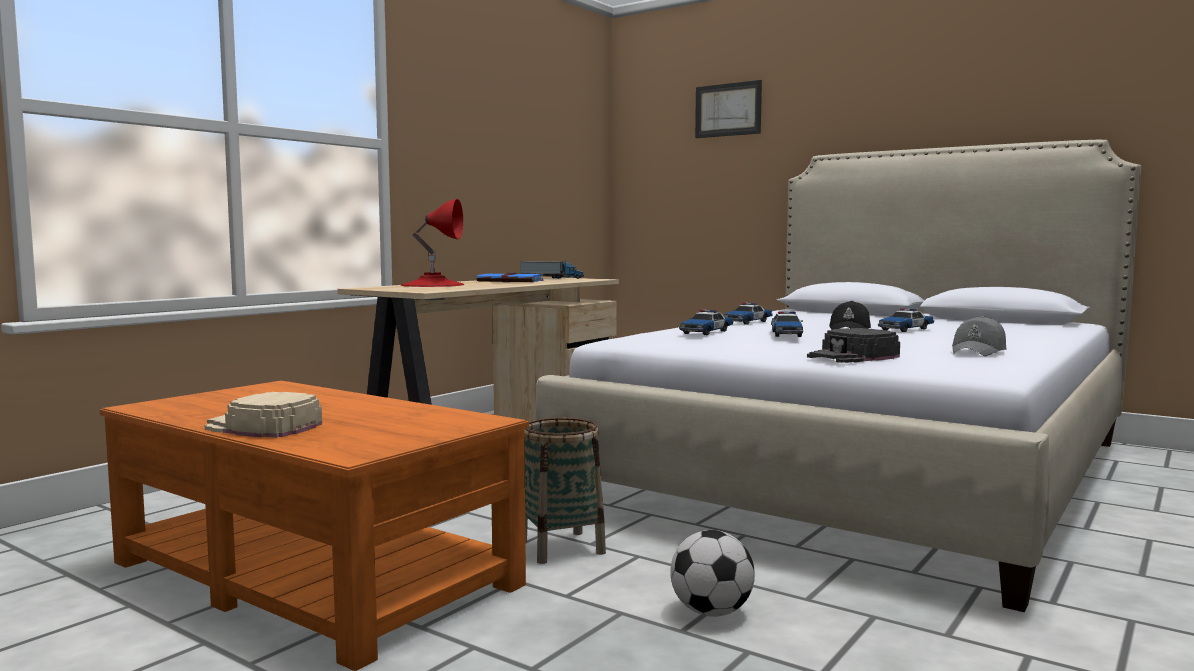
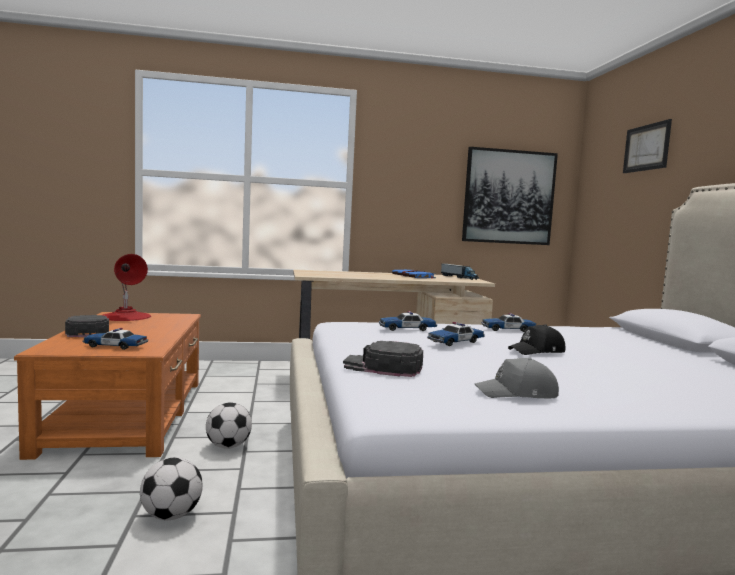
camera: 45 degrees right, 0 degrees up
(263, 427) = (87, 331): beige cap -> black cap
(433, 285) = (350, 273): red table lamp -> red table lamp (126, 316)
(555, 166) = (508, 197): none -> picture
(561, 547) = (228, 446): basket -> football
(905, 329) = (599, 362): toy car -> toy car (115, 346)

